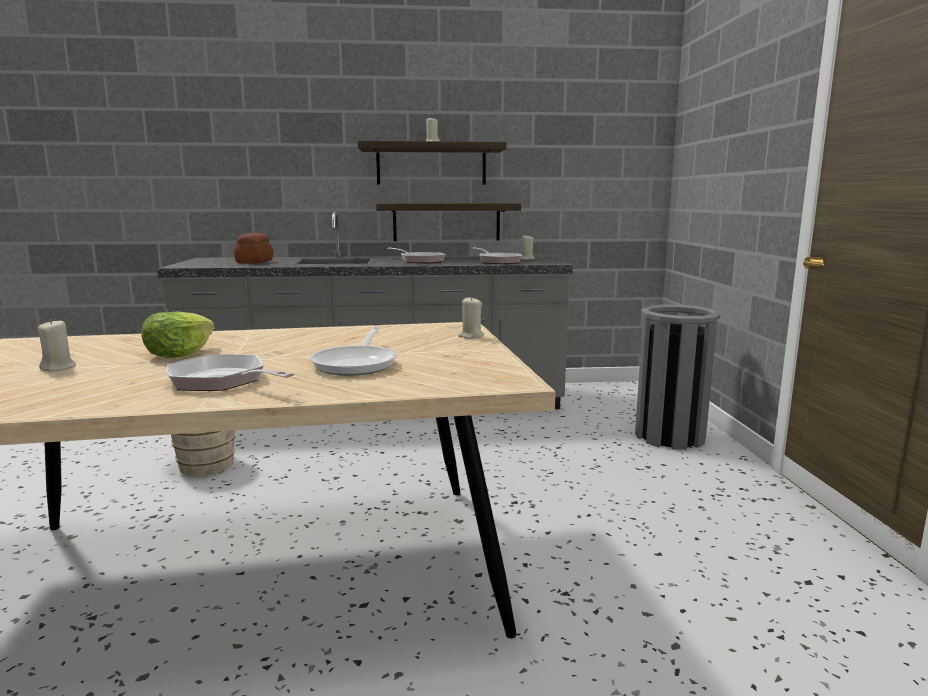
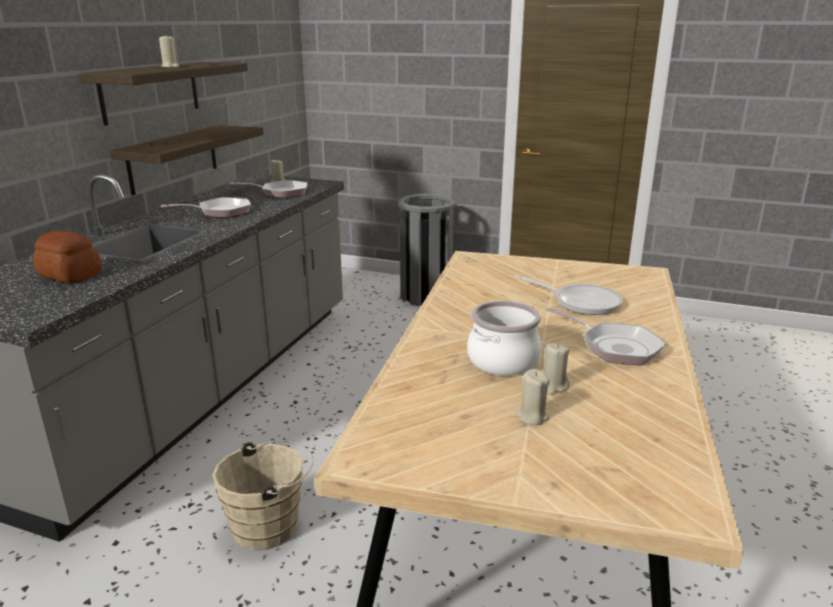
camera: 65 degrees left, 10 degrees up
(179, 353) = (503, 361): lettuce -> cooking pot
(222, 381) = (615, 347): frying pan -> frying pan turned 105 degrees counterclockwise
(471, 336) = (513, 261): beige candle -> beige candle (553, 386)

